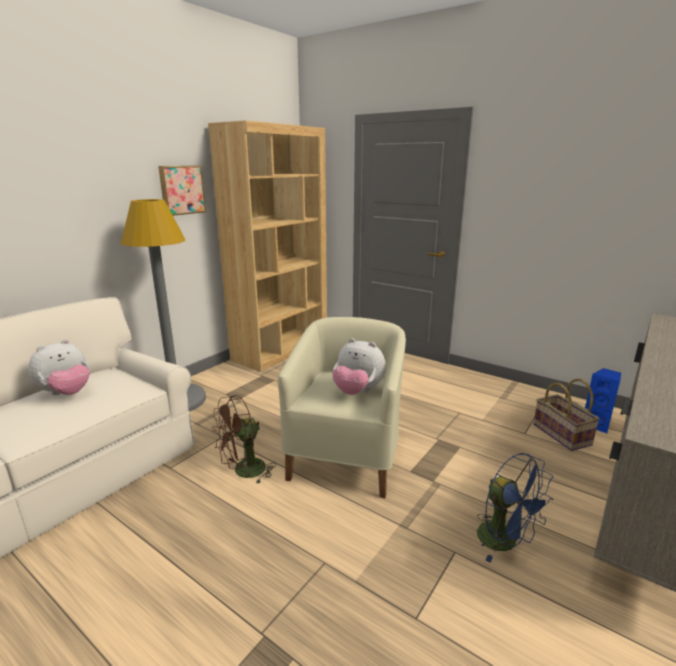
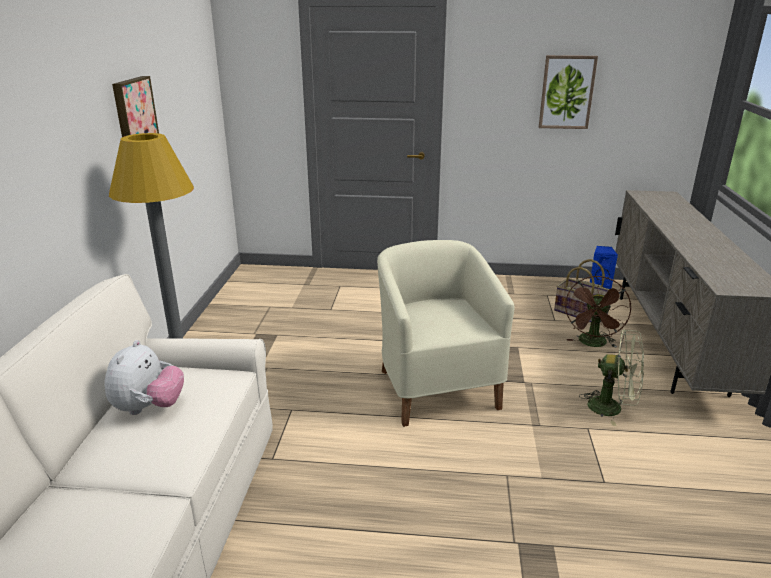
camera: 30 degrees left, 5 degrees up
(244, 472) = (355, 434): brown fan -> brown fan (592, 344)
(281, 349) = (243, 298): brown bookcase -> none
(357, 391) = (456, 316): plush toy -> none
(505, 542) = (612, 408): blue fan -> green fan
(589, 201) = (567, 92): none -> picture

